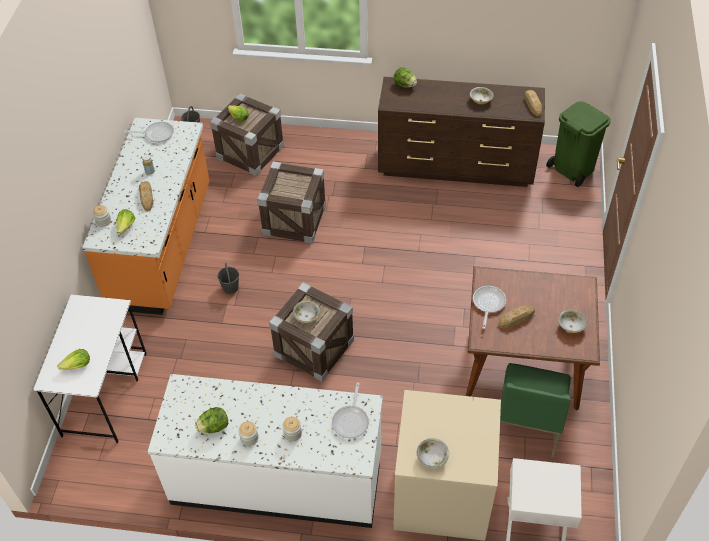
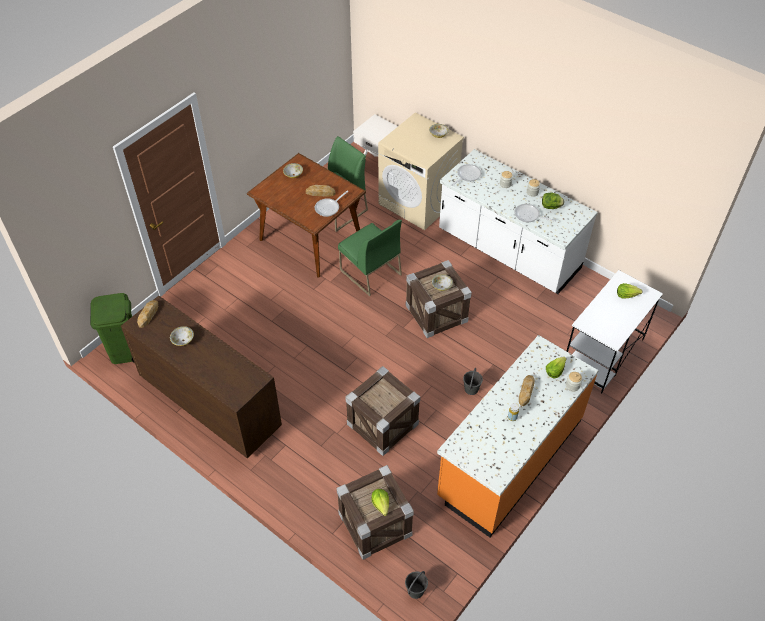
camera: 150 degrees left, 0 degrees up
(156, 134) = (487, 459): frying pan -> frying pan (529, 216)
(405, 85) = (227, 391): lettuce -> none
(421, 359) = (370, 272): none -> green chair

